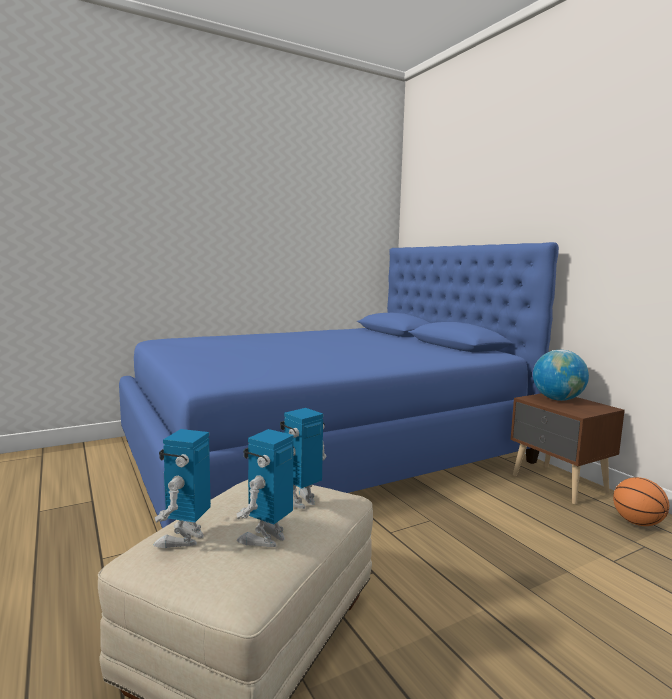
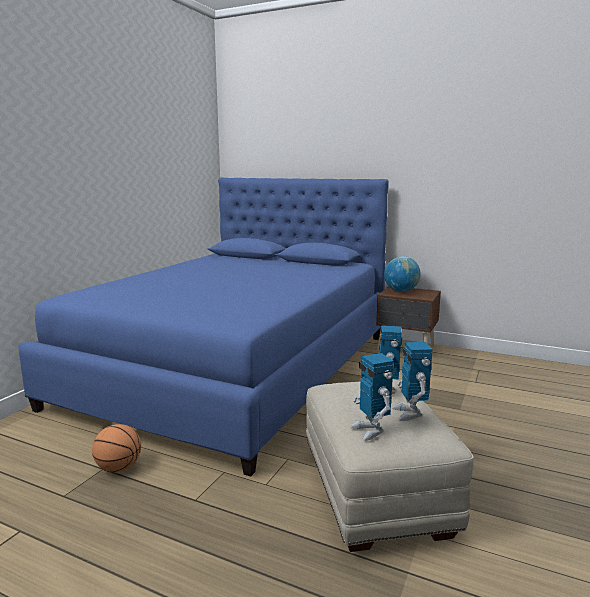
camera: 35 degrees left, 5 degrees up
(637, 523) = (463, 359): basketball -> basketball (119, 468)

